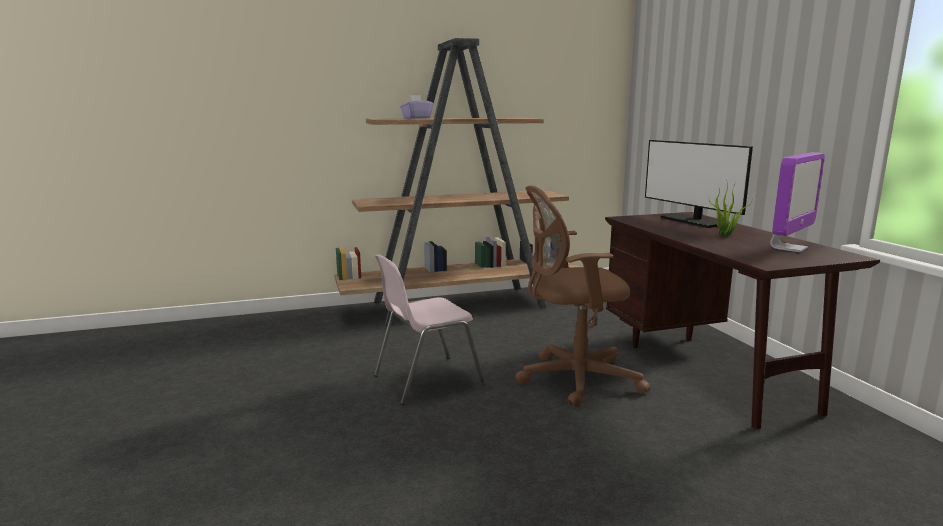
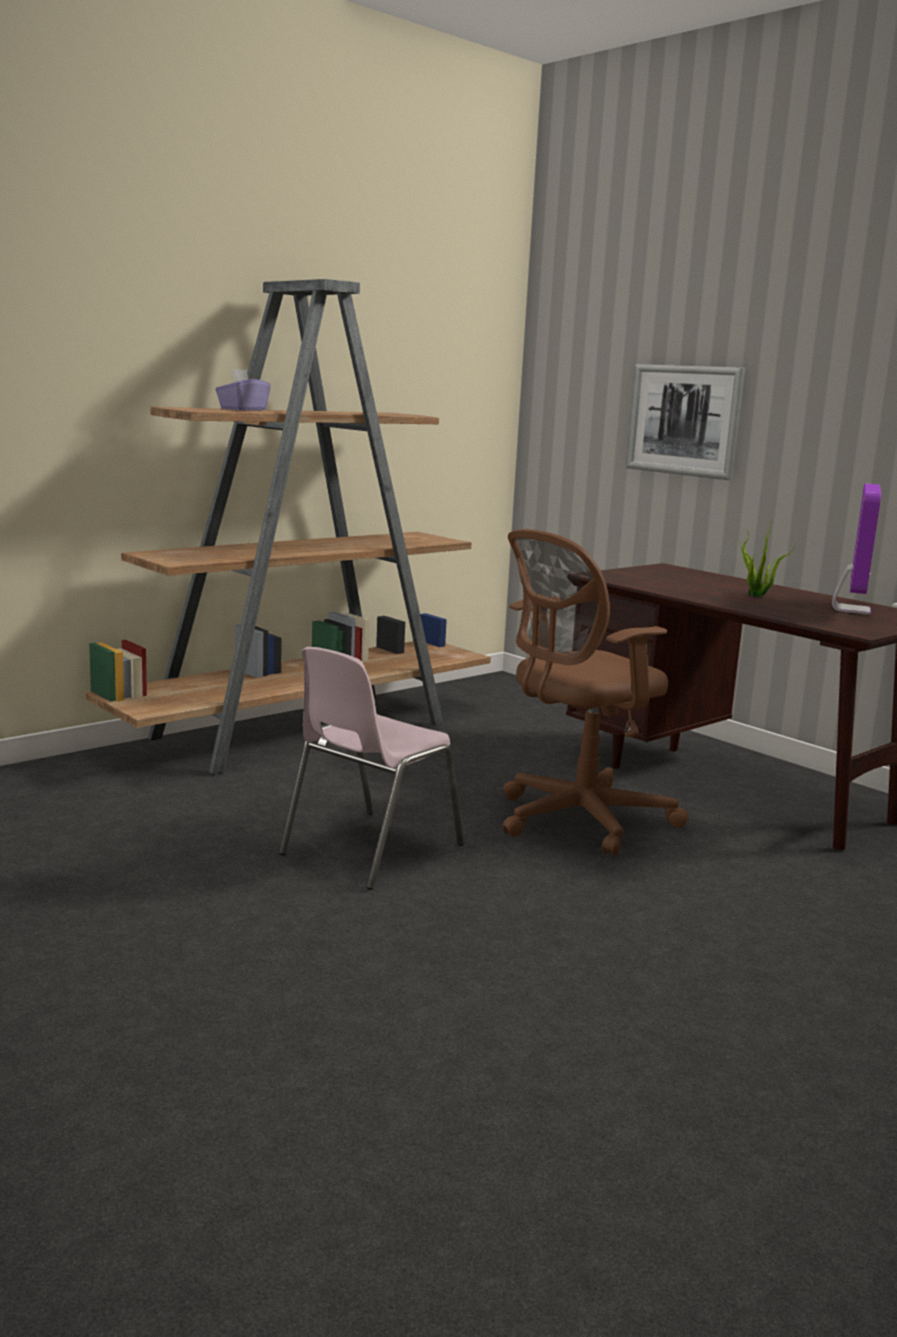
camera: 25 degrees left, 0 degrees up
(693, 221) = (689, 577): monitor -> none
(714, 114) = (684, 420): none -> picture

